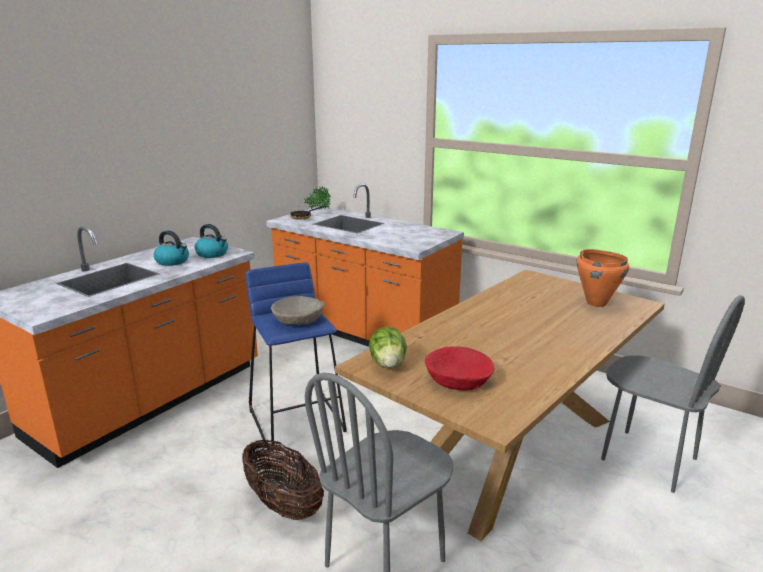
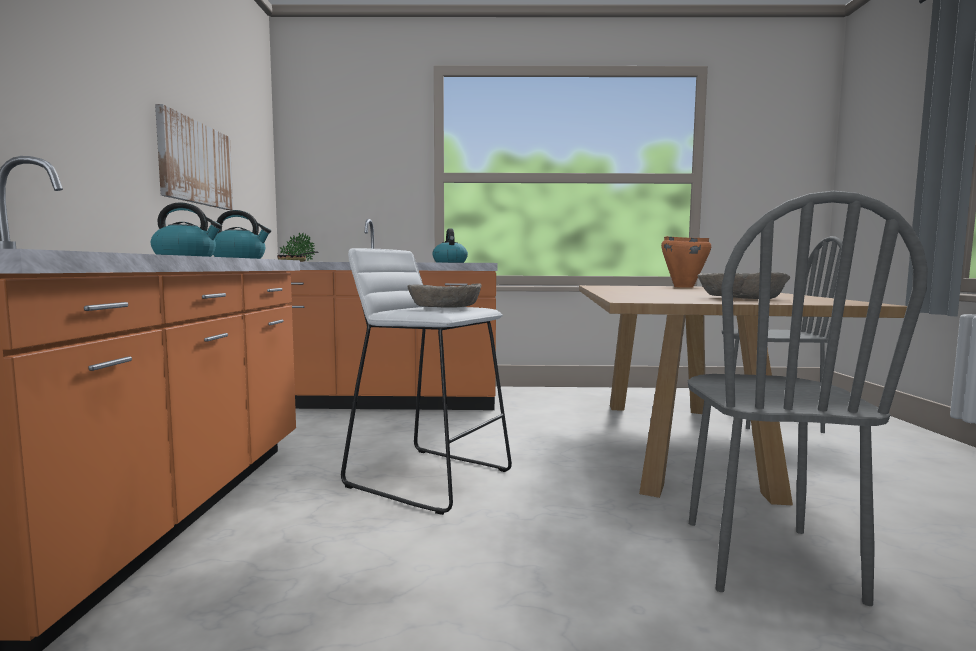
camera: 35 degrees left, 15 degrees down
(224, 159) = (195, 163): none -> picture
(283, 504) = (555, 556): basket -> none
(297, 419) = (429, 477): blue stool -> white stool
(388, 364) = (655, 299): lettuce -> none
(396, 240) = (449, 262): none -> kettle
(457, 379) = (740, 298): red bowl -> beige bowl

